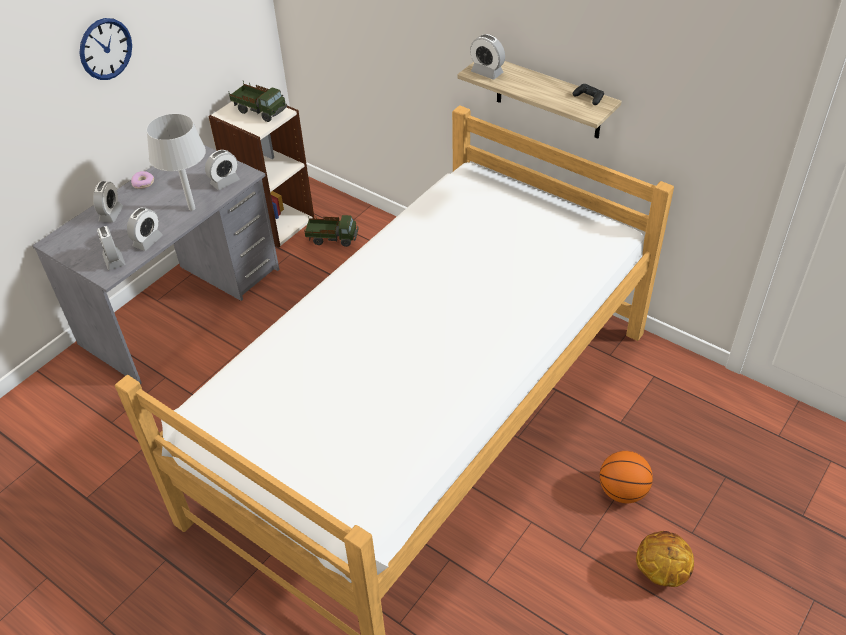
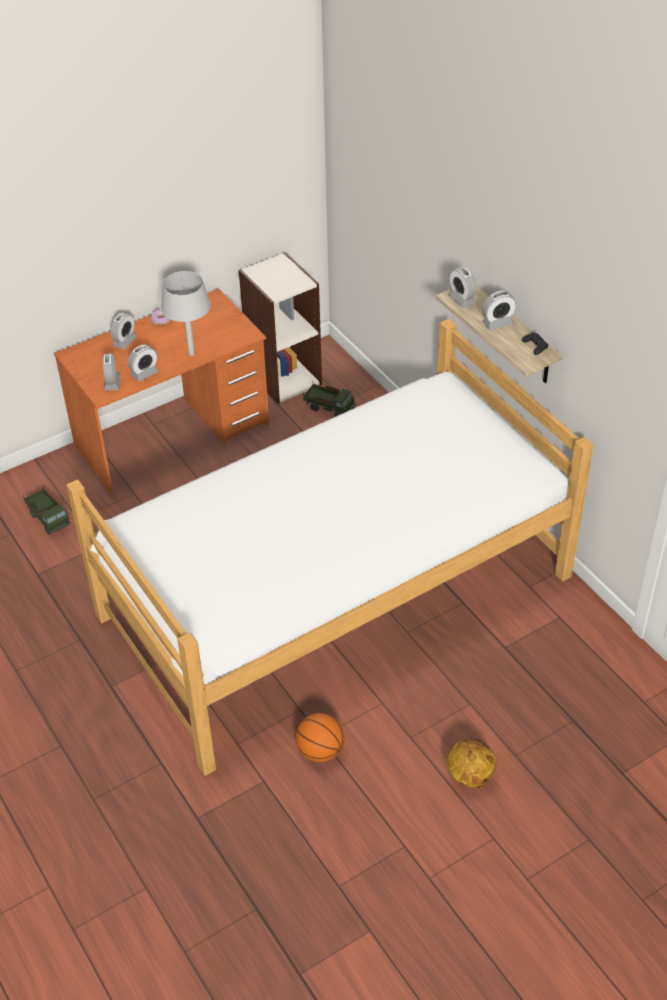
camera: 20 degrees right, 0 degrees up
(105, 49) = (152, 203): wall clock -> none
(183, 306) = (173, 435): grey desk -> orange desk
(225, 182) = (228, 336): alarm clock -> alarm clock (497, 323)
(260, 111) = (285, 276): toy truck -> toy truck (49, 519)
(622, 491) = (474, 703): basketball -> basketball (320, 751)

